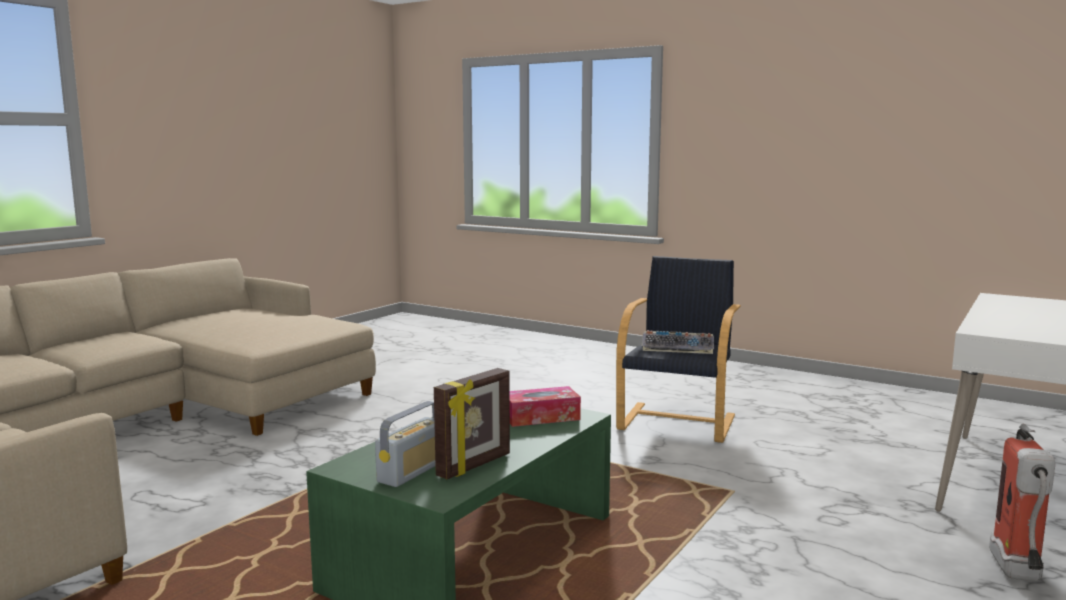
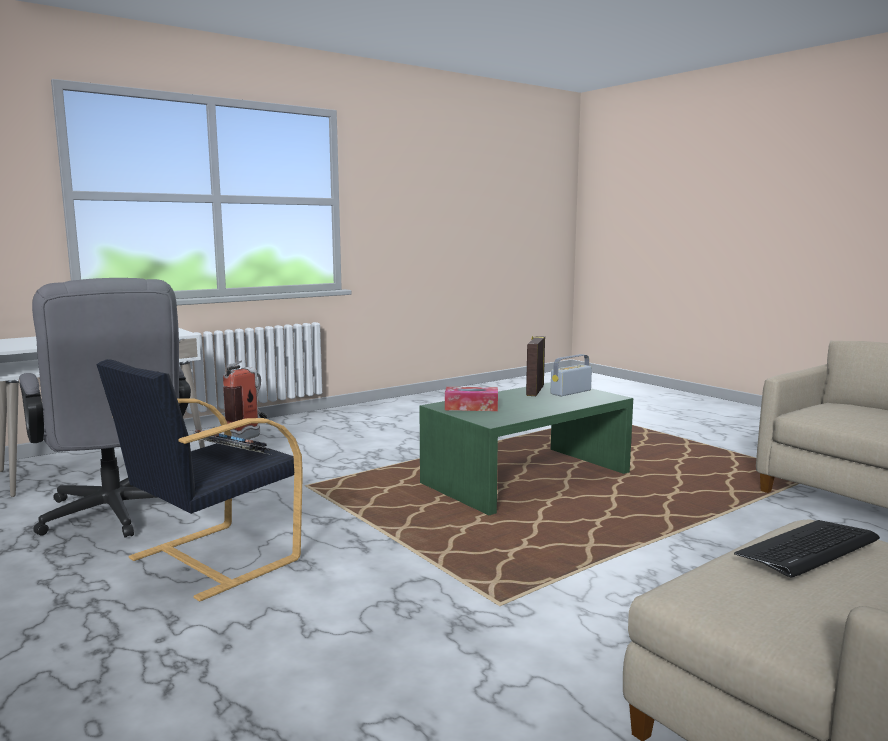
camera: 160 degrees left, 0 degrees up
(277, 332) = (808, 549): none -> keyboard
(475, 465) = (534, 391): picture frame -> picture frame turned 45 degrees counterclockwise
(826, 436) = (115, 517): none -> grey office chair

